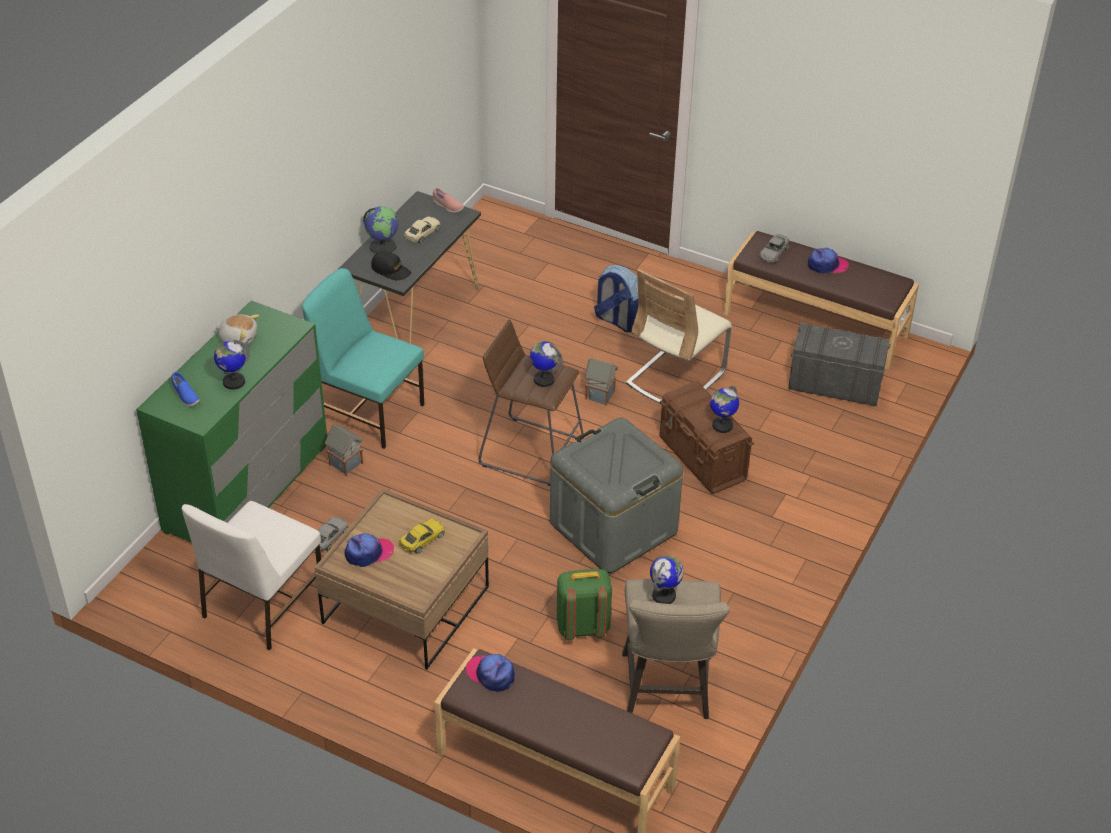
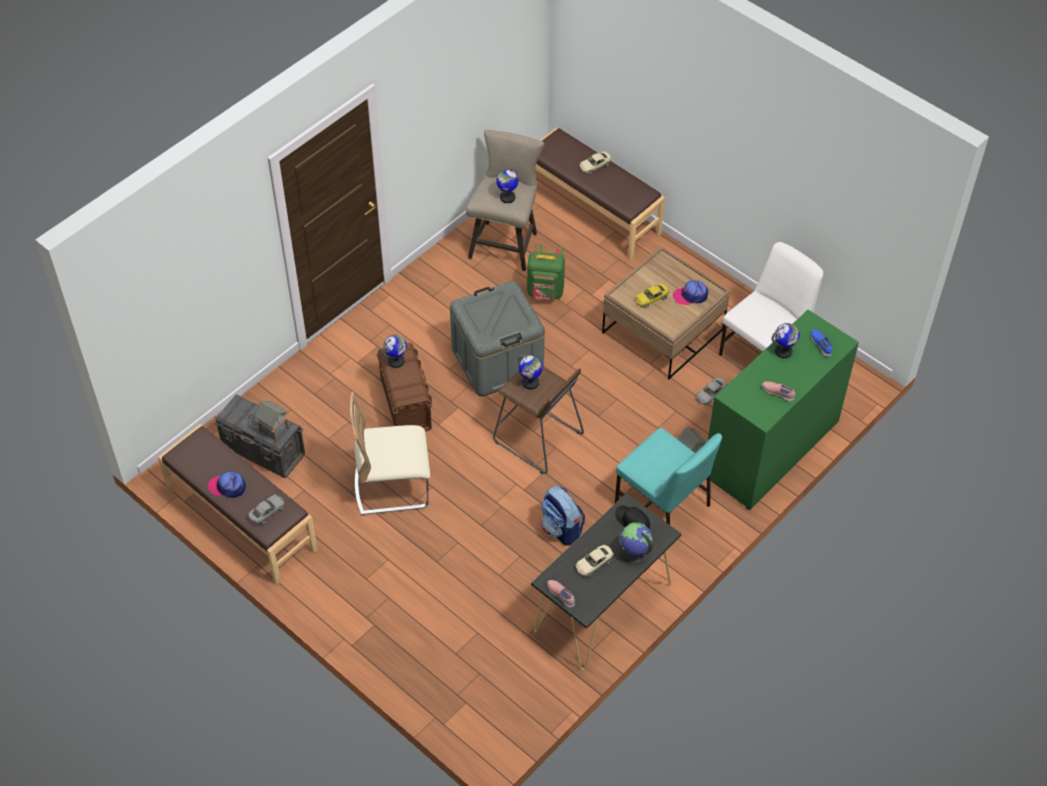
camera: 165 degrees left, 10 degrees up
(239, 338) = (778, 393): plush toy -> pink shoe
(491, 674) = (626, 200): cap -> none
(557, 725) = (595, 165): none -> beige toy car
(601, 395) = (462, 482): toy house -> toy house (273, 429)
(617, 321) = (417, 562): backpack -> backpack (561, 529)
(675, 378) = (392, 486): beige chair -> beige chair turned 150 degrees counterclockwise

